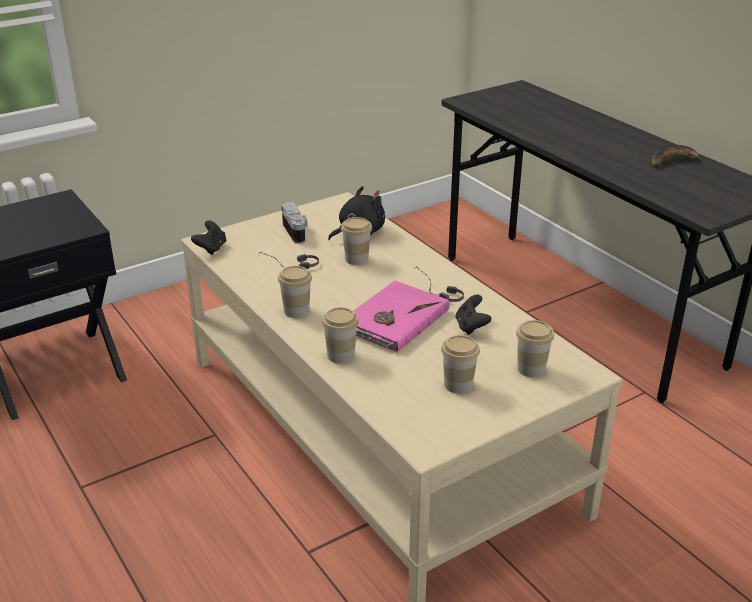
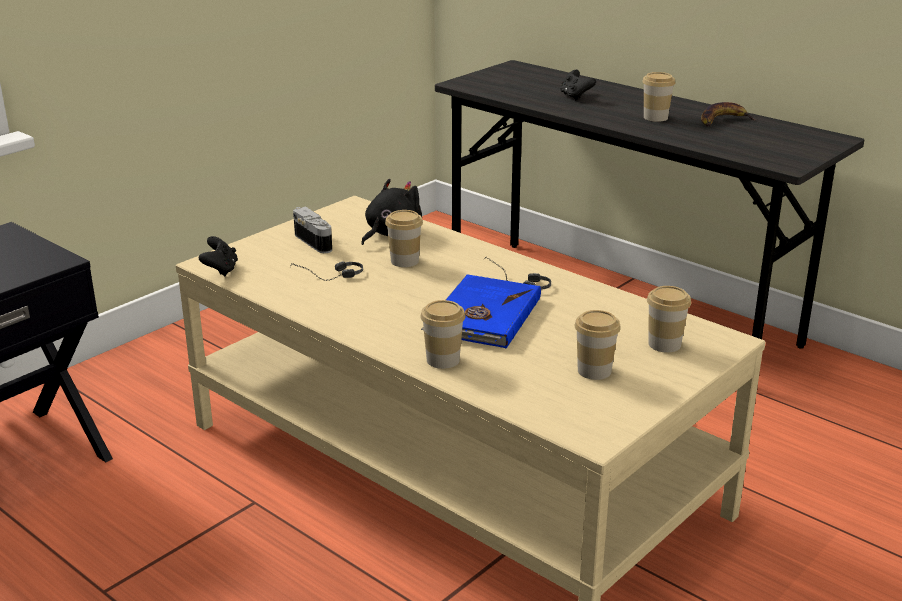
camera: 15 degrees left, 5 degrees down
(296, 311) = (363, 322): cup -> cup (655, 117)
(393, 319) = (483, 316): pink book -> blue book
(471, 327) = (575, 312): black game controller -> black game controller (575, 96)

